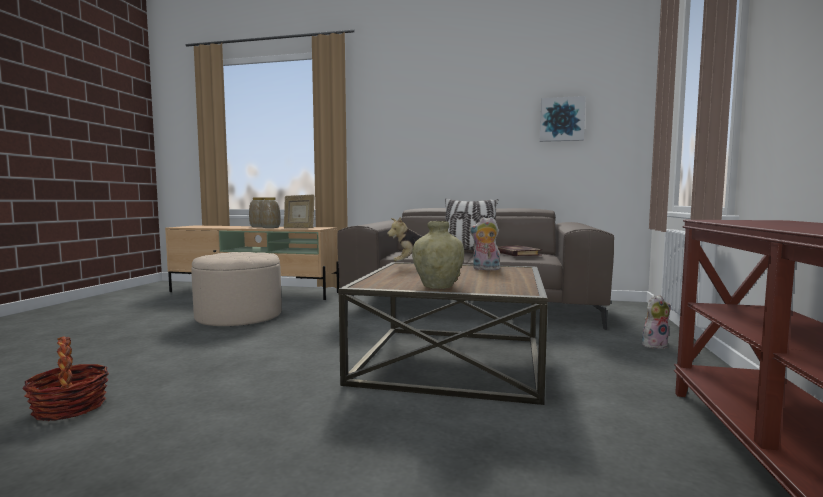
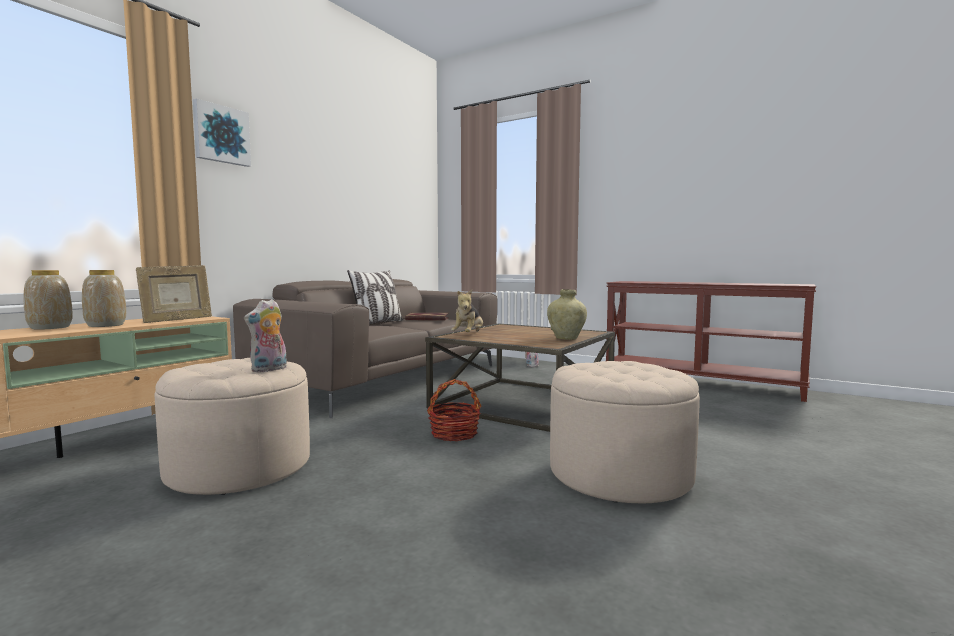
camera: 70 degrees left, 0 degrees up
(69, 407) = (567, 546): basket -> basket (454, 434)
(214, 421) = (619, 473): none -> beige ottoman
(485, 269) = (499, 329): plush toy -> plush toy (269, 369)
(561, 119) = (390, 197): picture -> picture (221, 134)

